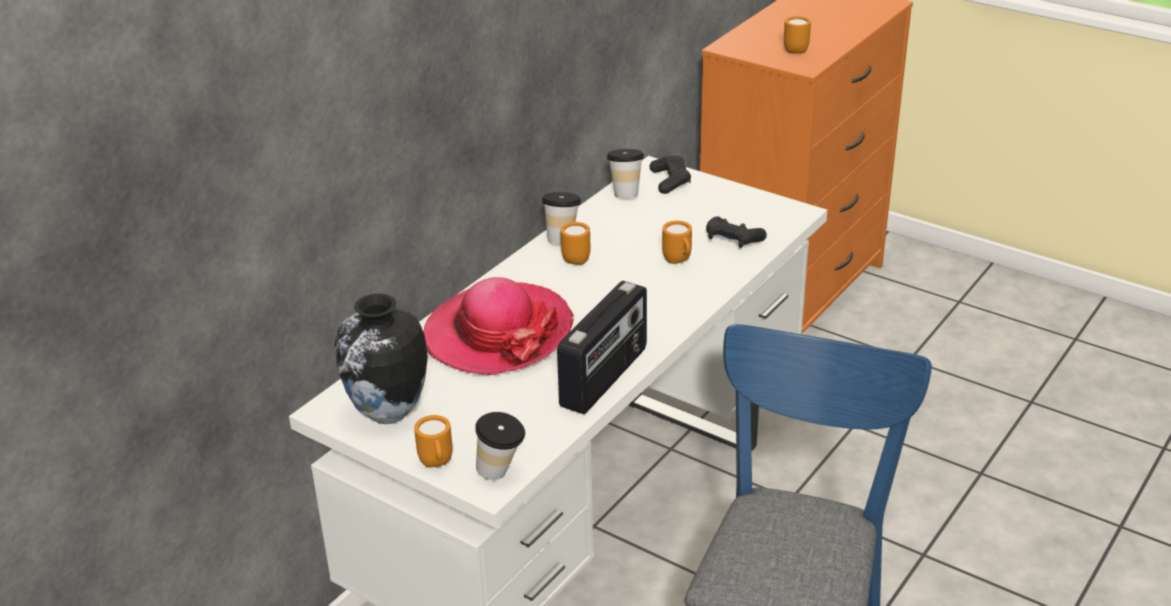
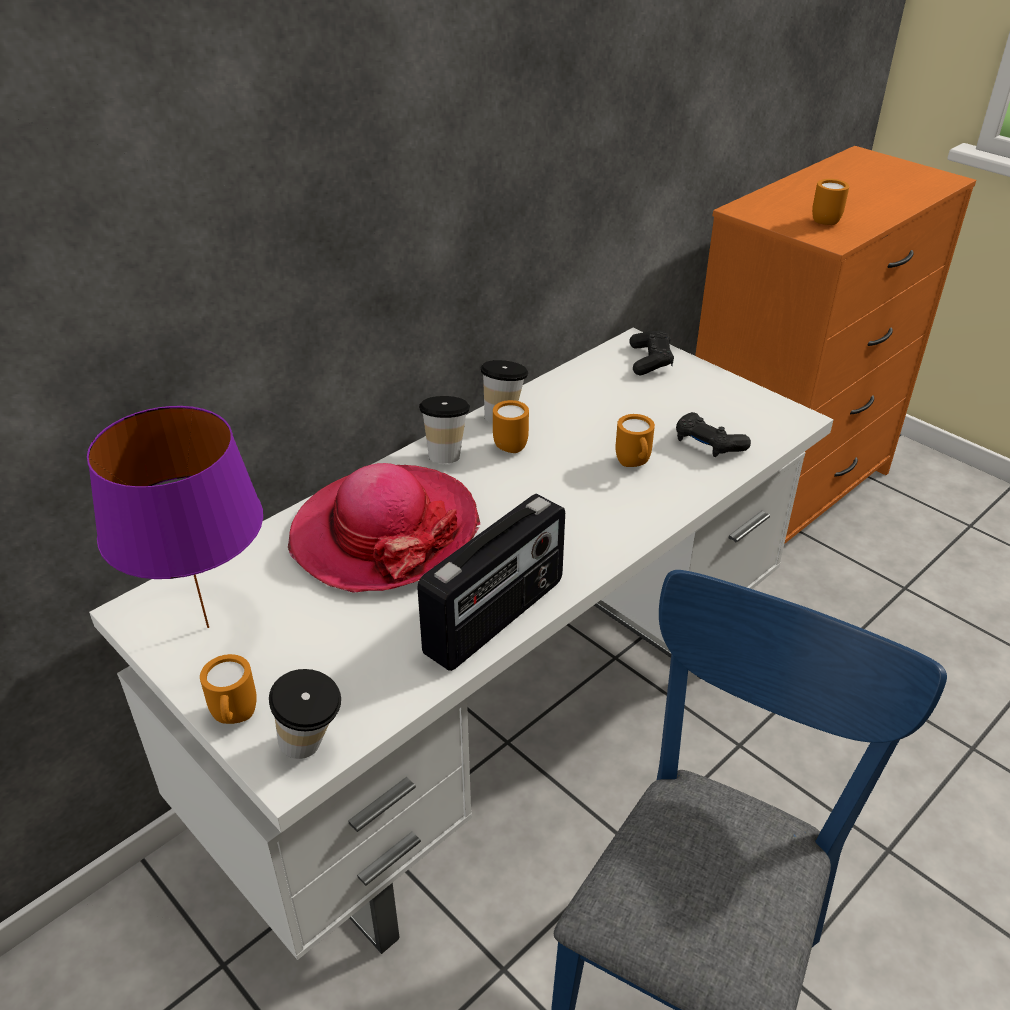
camera: 10 degrees right, 5 degrees up
(388, 414) = (207, 628): vase -> purple table lamp
(625, 193) = (594, 369): cup -> cup (446, 454)

